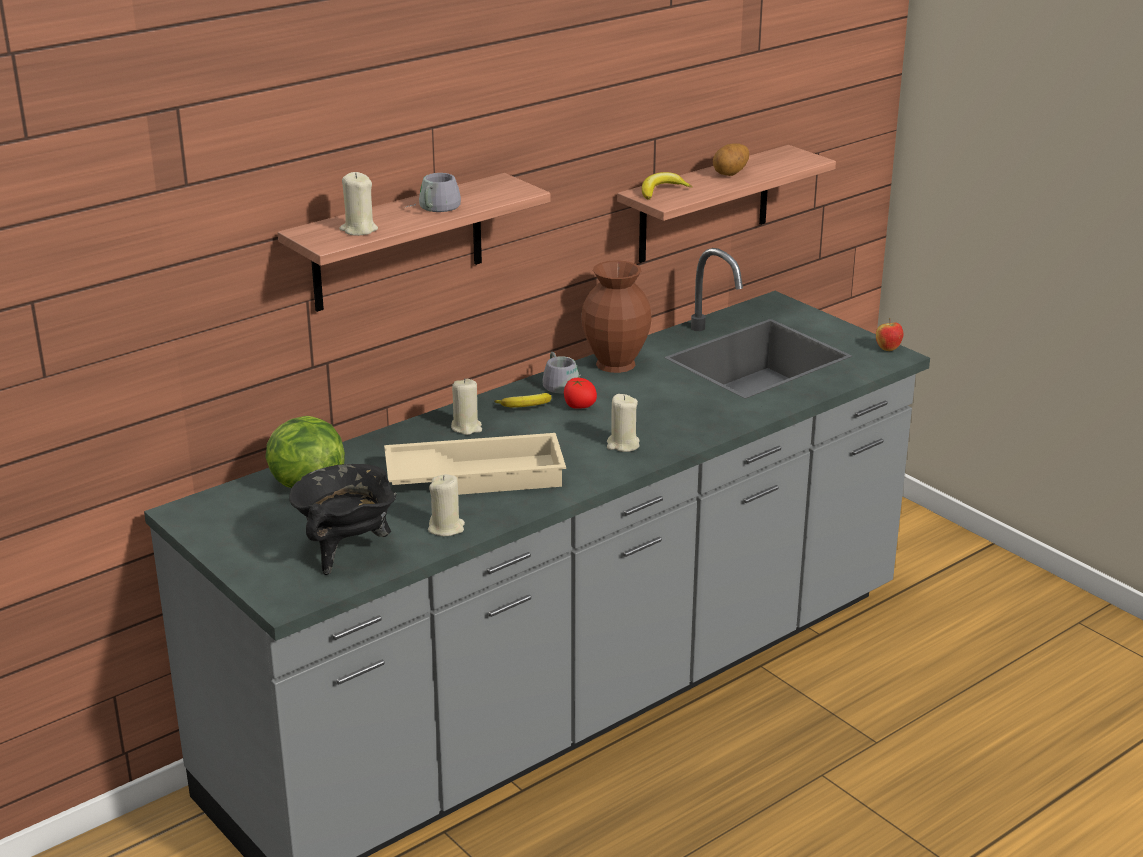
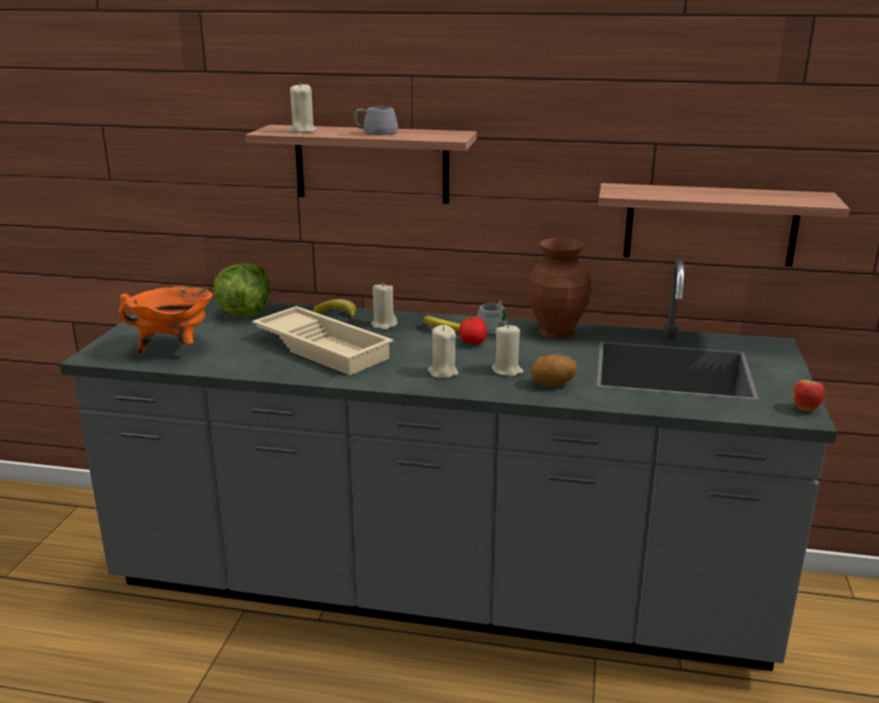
camera: 50 degrees right, 5 degrees down
(346, 551) = (175, 349): black cooking pot -> orange cooking pot
(446, 528) = (241, 363): beige candle -> beige candle (507, 371)
(662, 191) = (634, 188): banana -> banana (336, 314)
(731, 174) = (722, 193): potato -> potato (553, 385)

